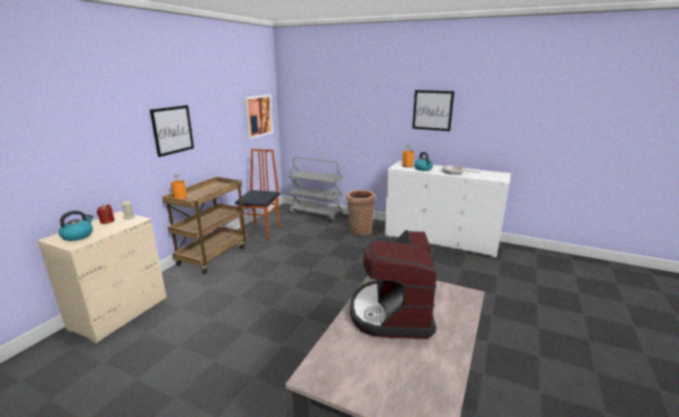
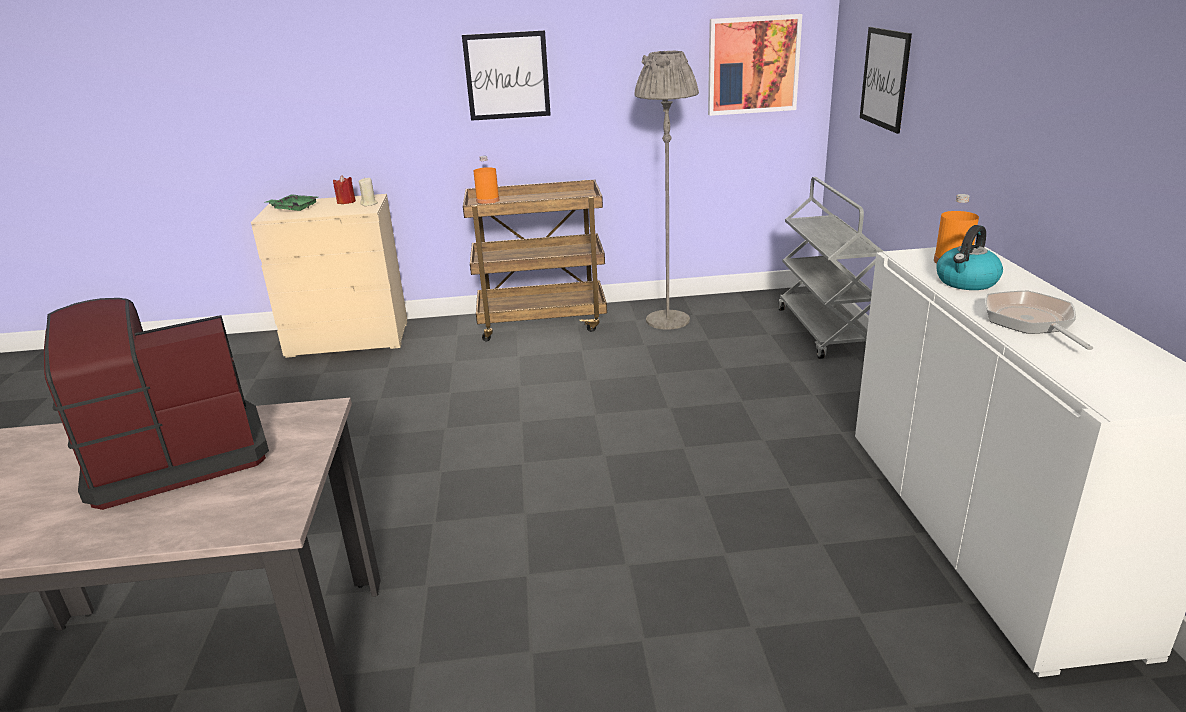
camera: 60 degrees right, 5 degrees up
(78, 235) = (294, 208): kettle -> green tray
(262, 232) = (667, 320): chair -> grey floor lamp
(359, 230) = (831, 402): basket -> none
(432, 110) = (1089, 87): picture -> picture (885, 78)

